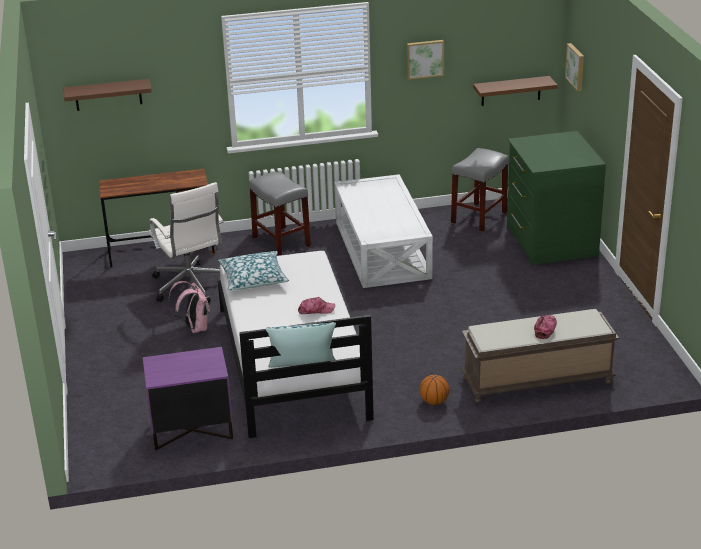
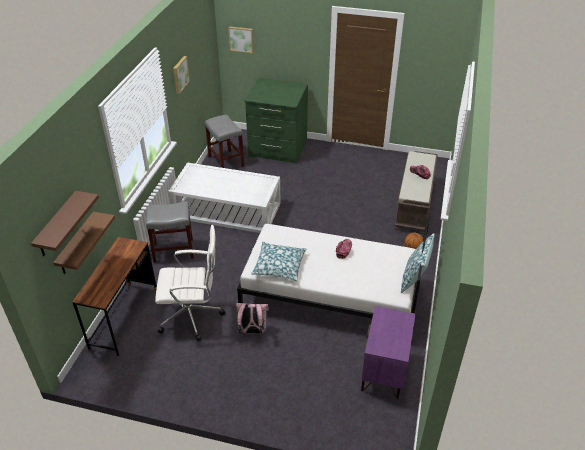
camera: 65 degrees left, 10 degrees up
(511, 91) = (207, 74): brown shelf -> brown shelf (76, 244)

